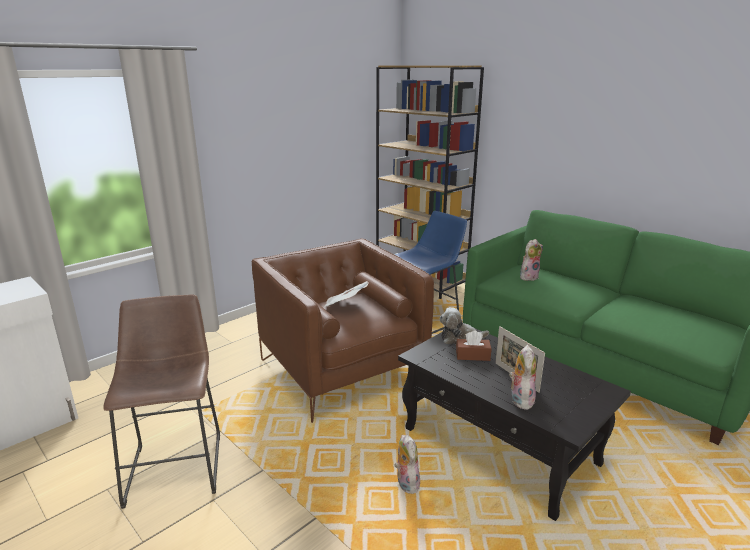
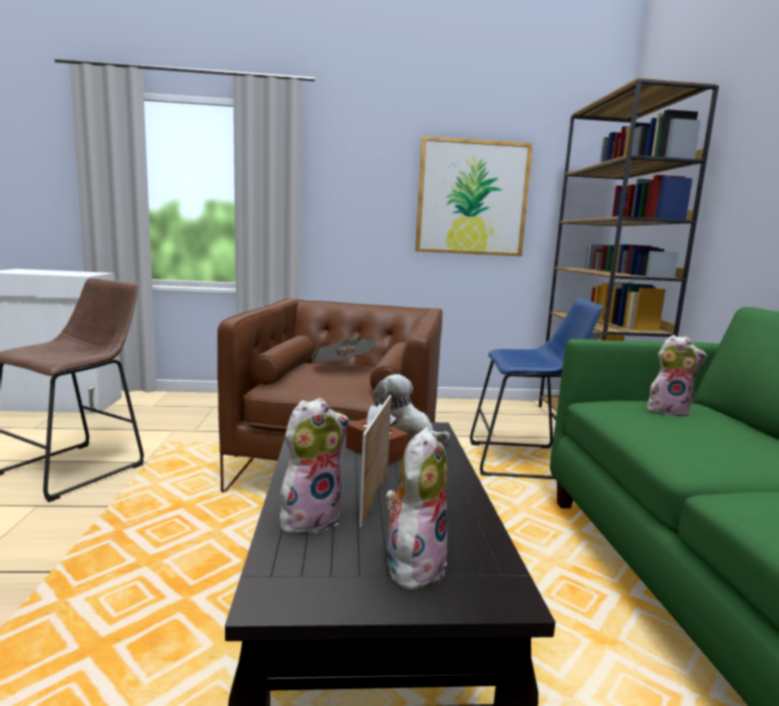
camera: 40 degrees right, 10 degrees down
(317, 134) = (472, 198): none -> picture
(406, 483) = (182, 601): plush toy -> plush toy (413, 565)

